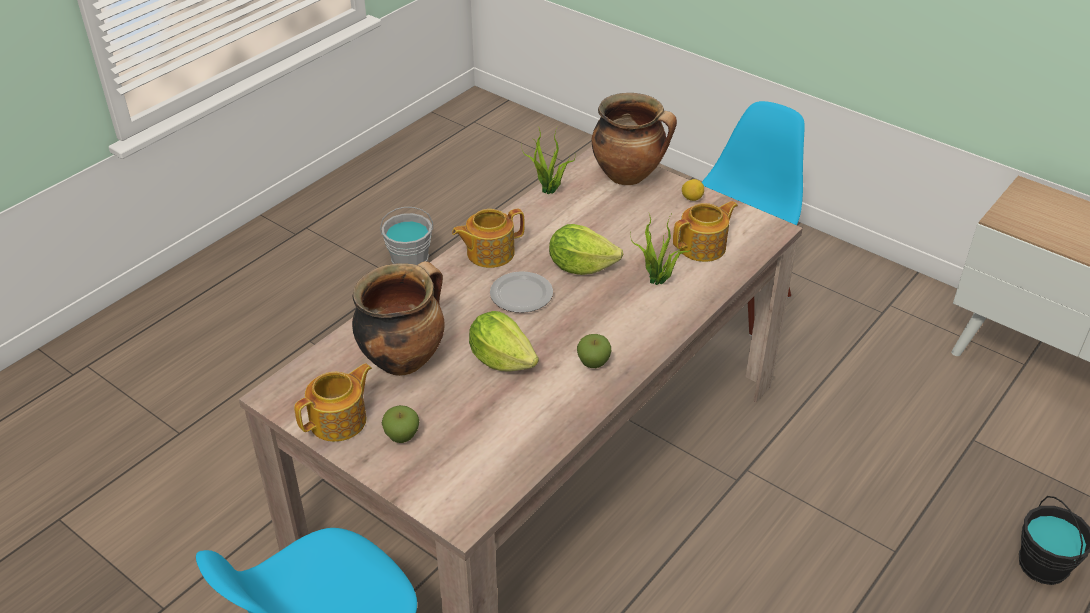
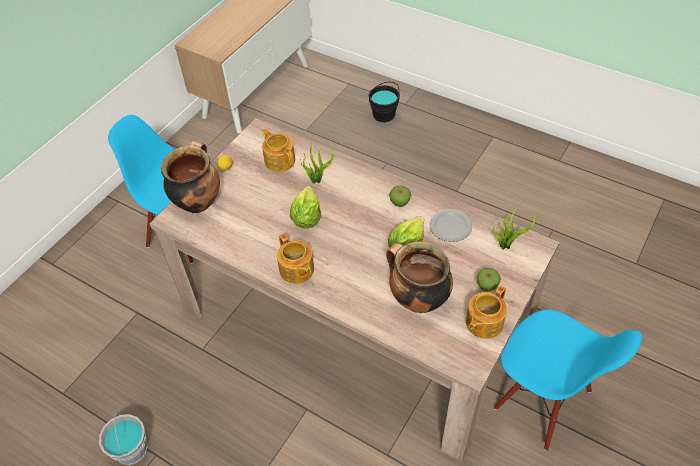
camera: 95 degrees left, 10 degrees up
(340, 420) = (483, 323): teapot -> teapot turned 90 degrees counterclockwise
(521, 294) = (340, 246): plate -> plate (449, 226)
(549, 191) = (218, 245): potted plant -> potted plant (506, 245)

